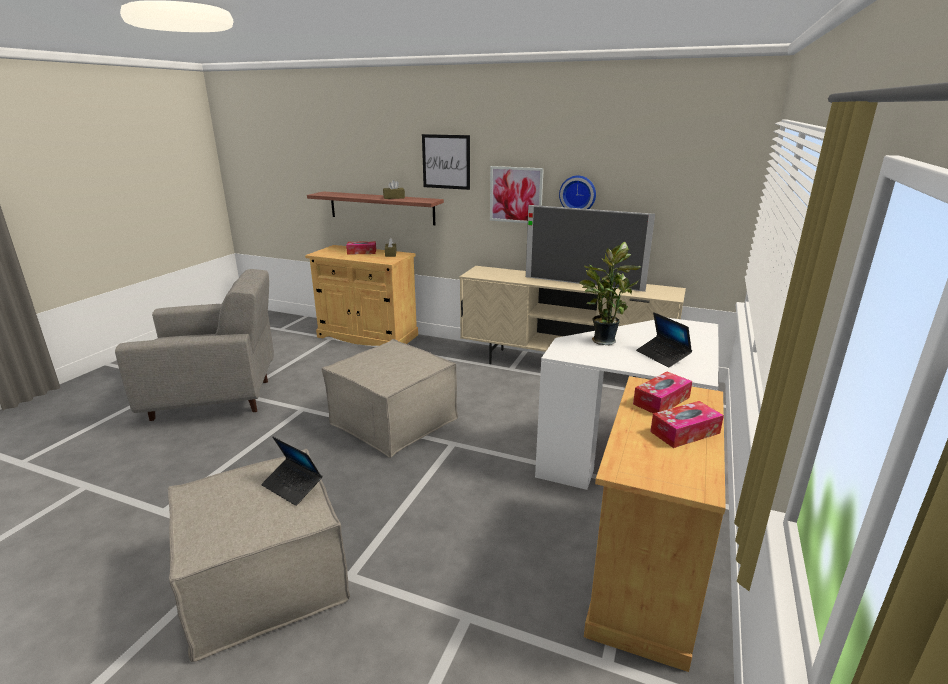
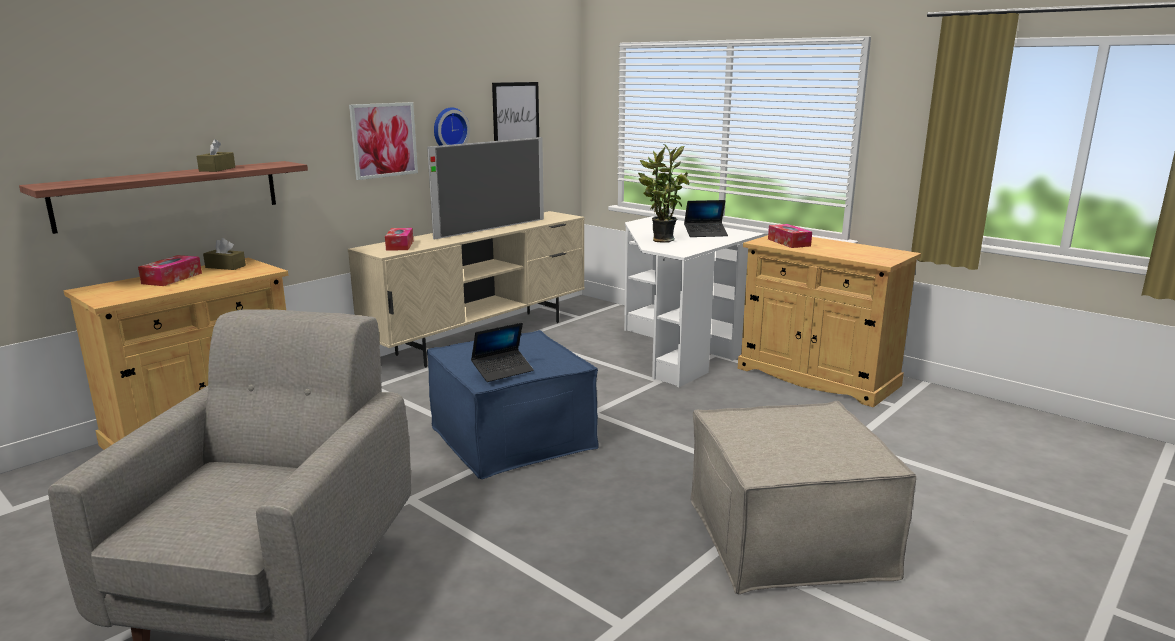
camera: 70 degrees left, 5 degrees down
(292, 486) = (774, 415): laptop -> laptop (503, 371)
(394, 421) = (513, 437): beige ottoman -> blue ottoman
(446, 161) = (283, 103): picture -> picture (515, 113)
(685, 432) = (835, 245): tissue box -> tissue box (400, 245)

